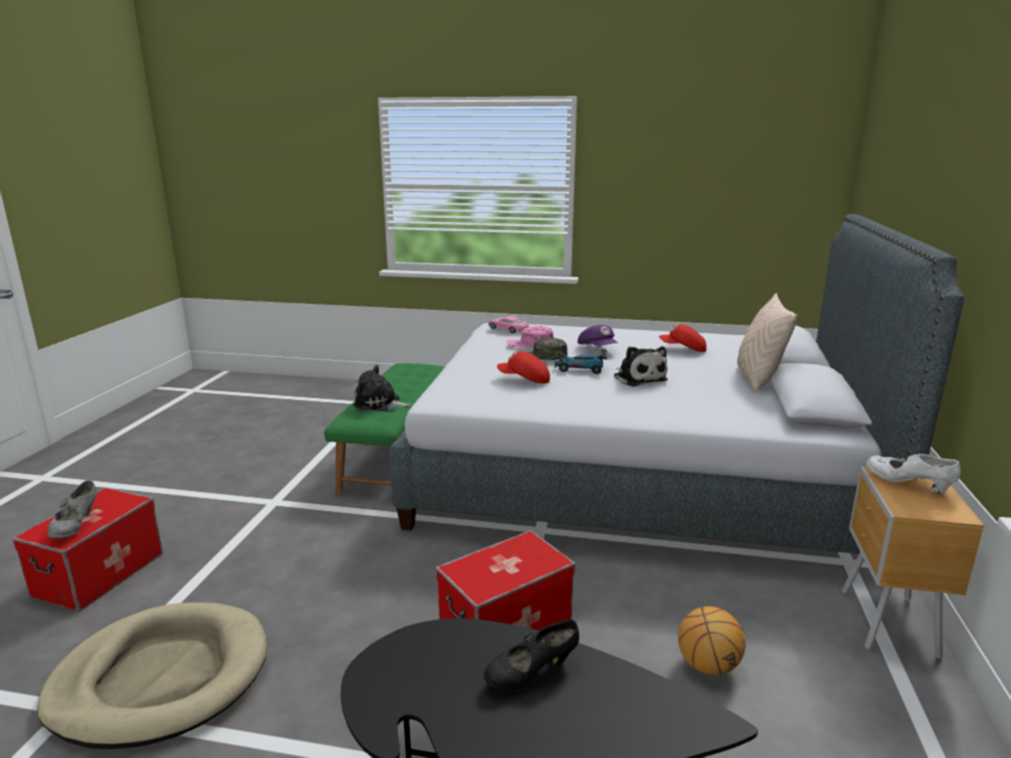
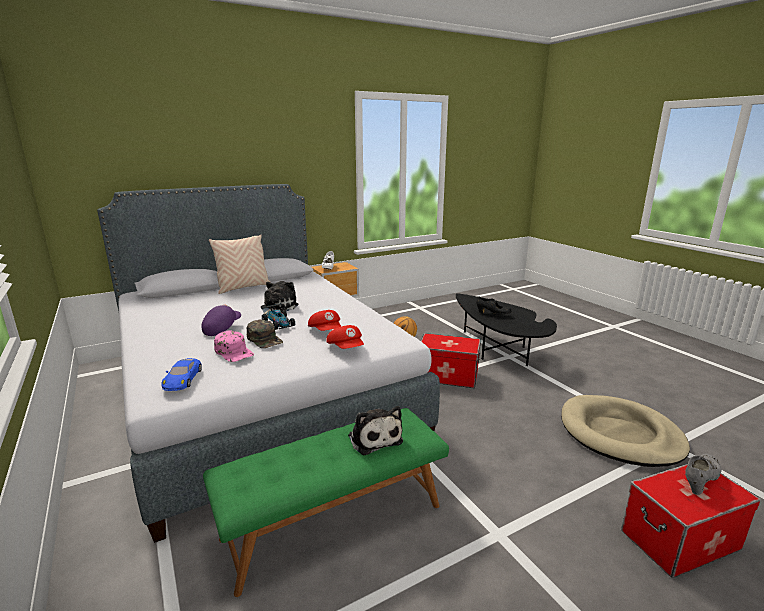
camera: 130 degrees left, 0 degrees up
(508, 328) = (183, 379): pink toy car -> blue toy car
(683, 349) = (192, 310): red cap -> red cap (346, 348)

